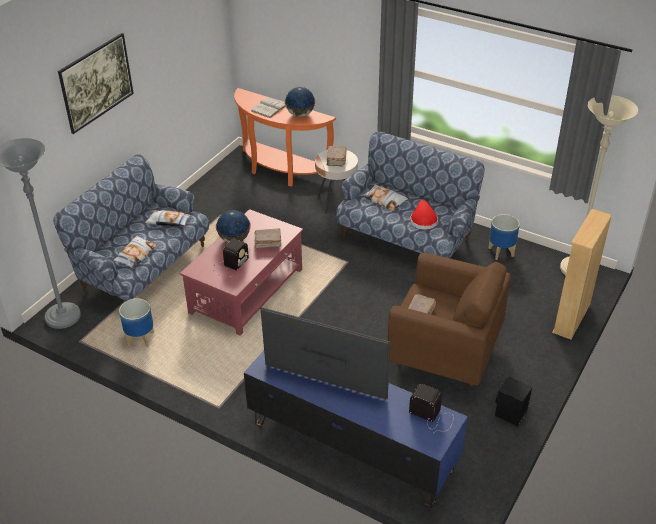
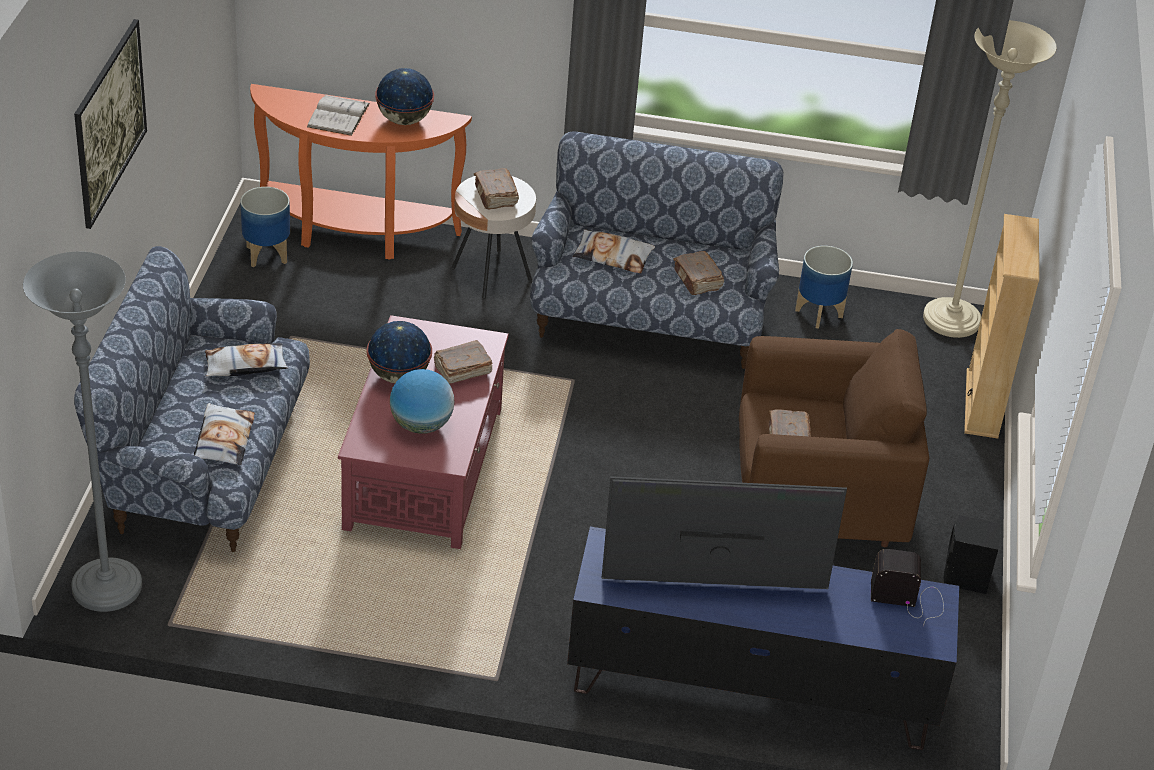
camera: 25 degrees left, 0 degrees up
(140, 338) = (281, 594): planter -> planter (266, 254)
(230, 266) = (421, 425): radio -> globe
(423, 220) = (697, 280): red hat -> brown book

